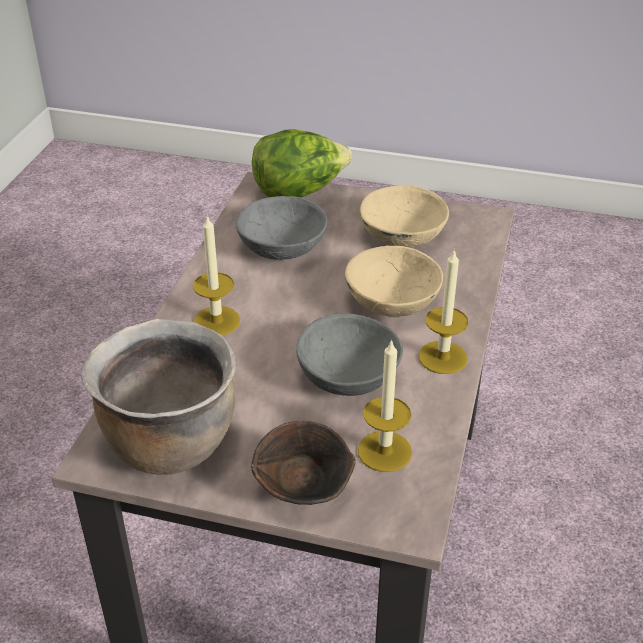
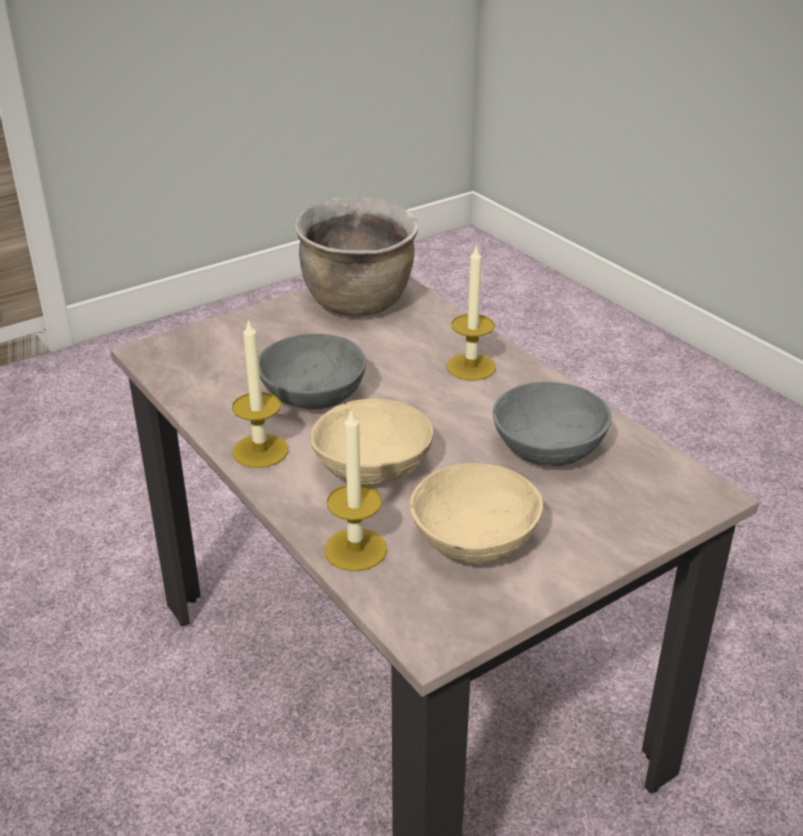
camera: 130 degrees right, 5 degrees down
(299, 192) = (661, 514): lettuce -> none
(304, 490) = (239, 329): brown bowl -> none
(384, 451) = (218, 372): candle -> candle (355, 549)

